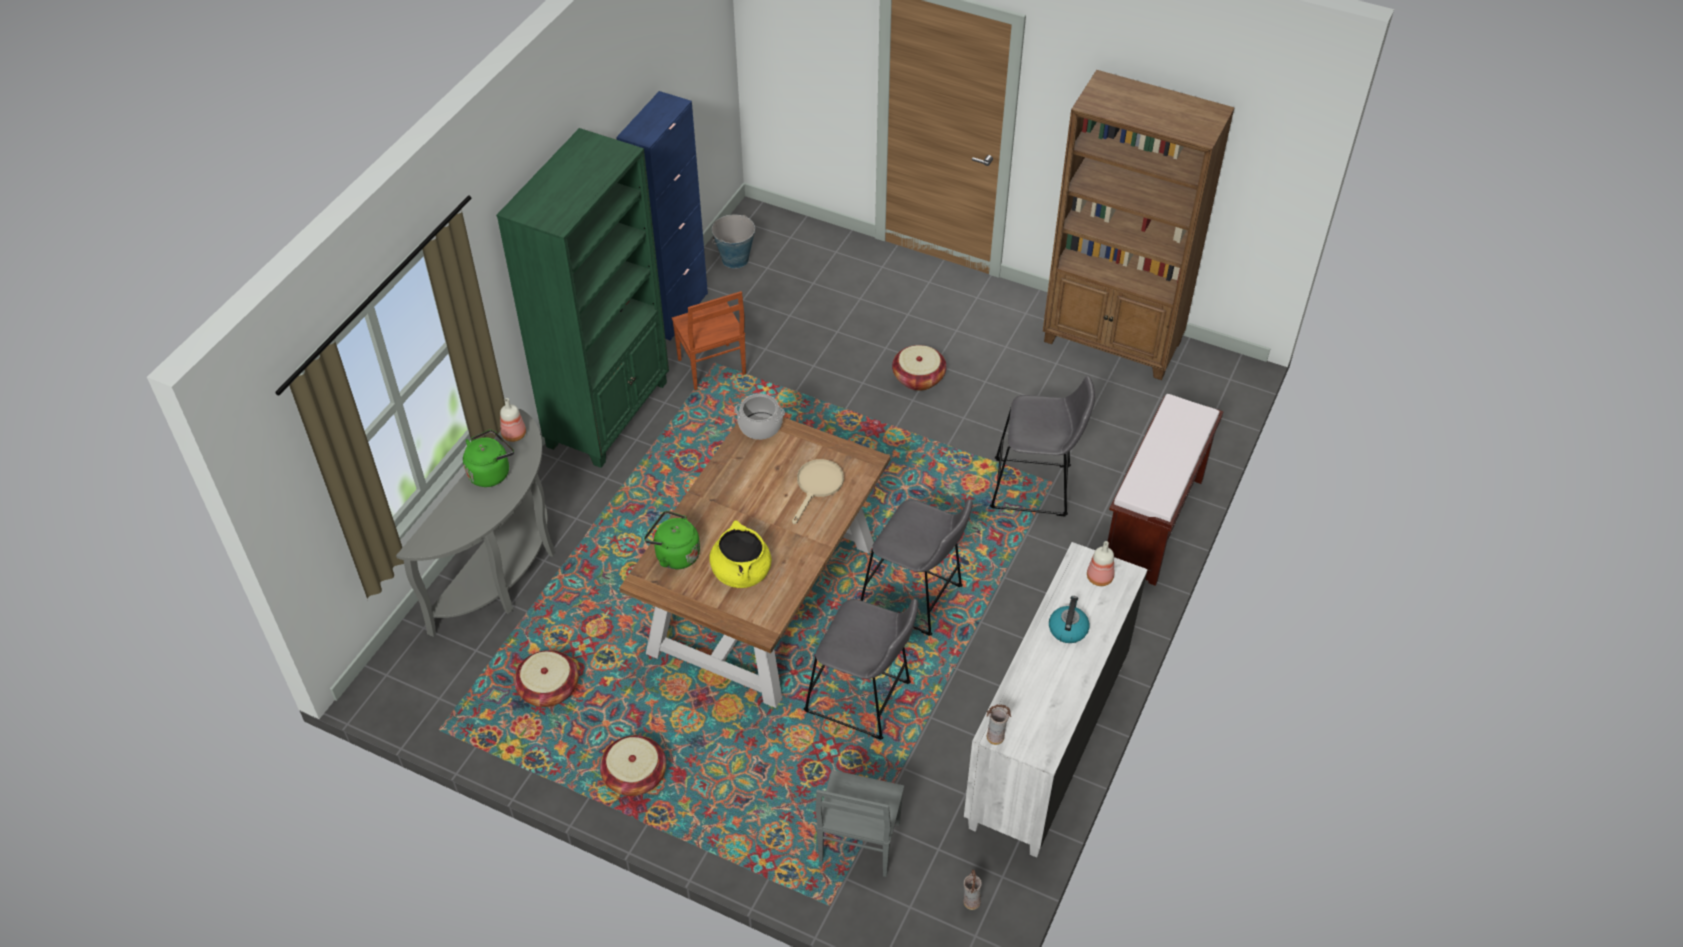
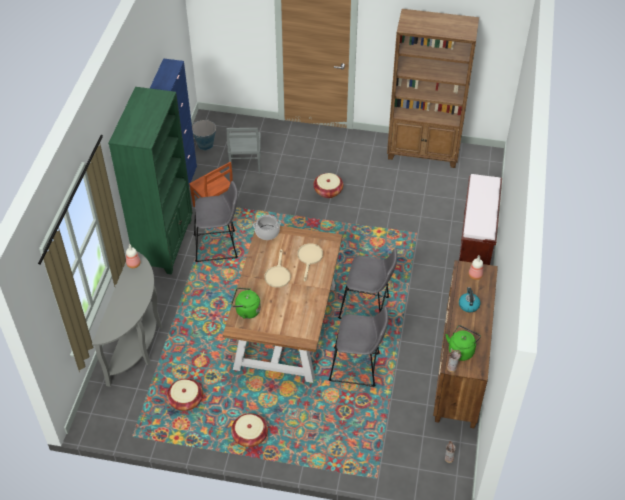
camera: 15 degrees left, 0 degrees up
(491, 472) = (128, 287): green kettle -> green kettle (461, 350)
(741, 572) = (285, 312): yellow cooking pot -> none
(751, 503) = (277, 275): none -> beige frying pan
(858, 843) = (380, 443): grey chair -> grey chair (245, 165)
(1036, 488) = (409, 238): grey stool -> grey stool (218, 246)
(1046, 744) = (459, 369): white dresser -> brown dresser

